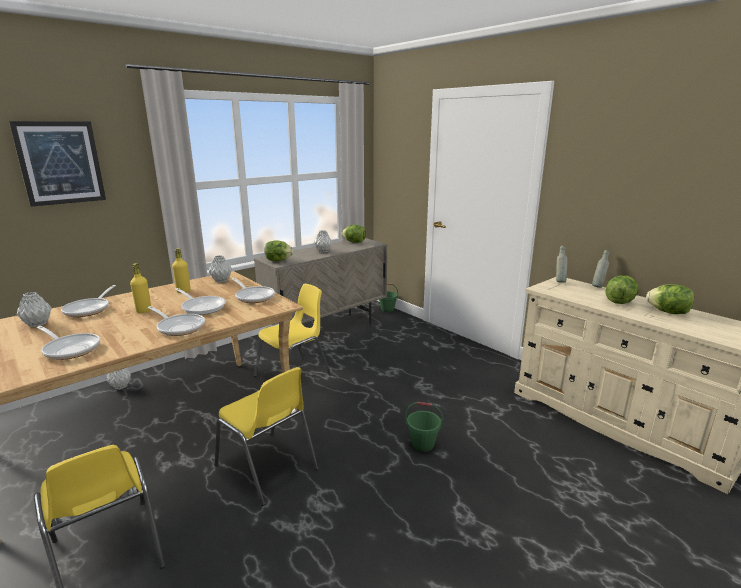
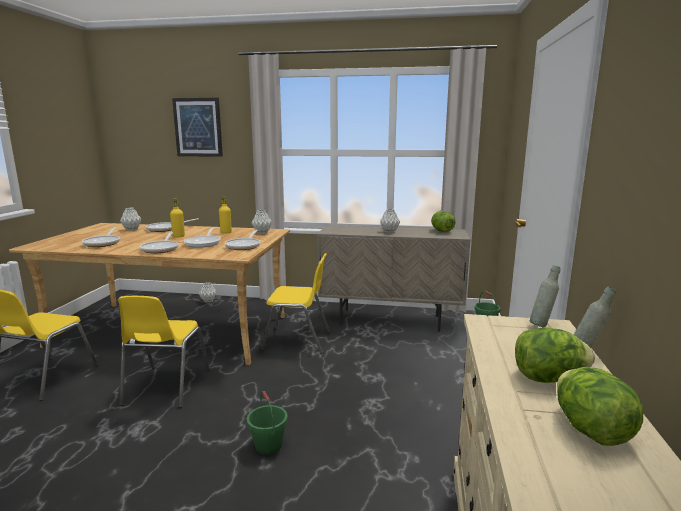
camera: 50 degrees right, 5 degrees down
(278, 260) = (334, 230): lettuce -> none

